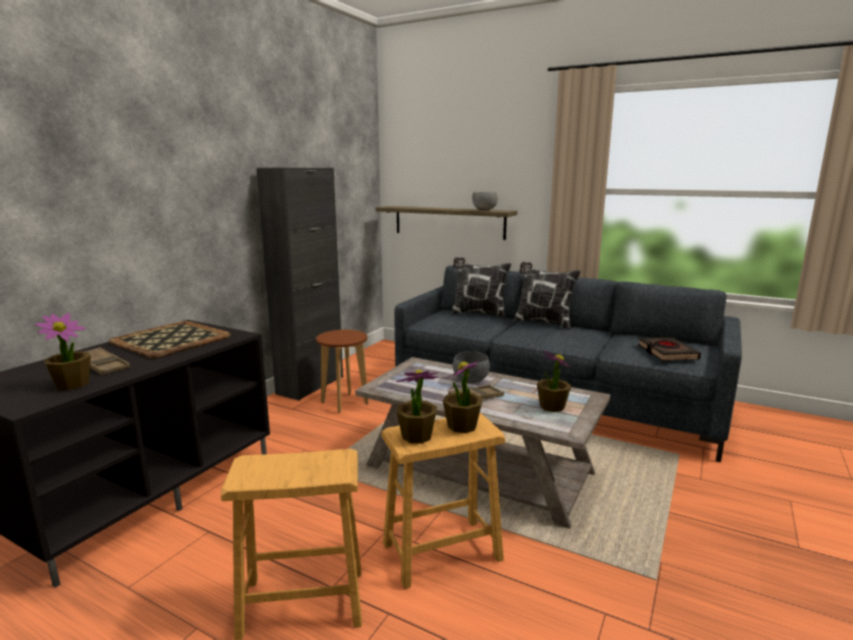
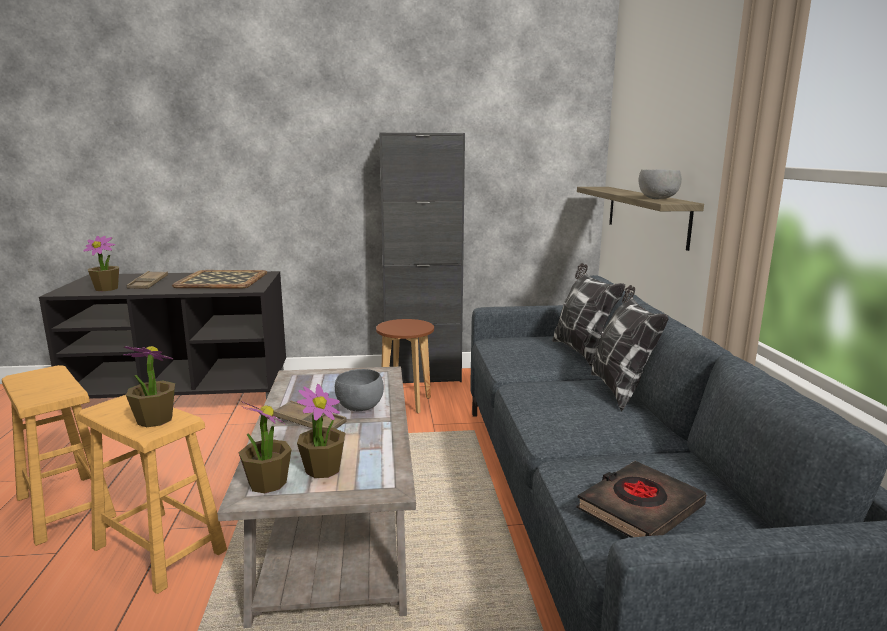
camera: 55 degrees right, 0 degrees up
(416, 436) = (120, 407): potted plant -> potted plant (267, 483)

